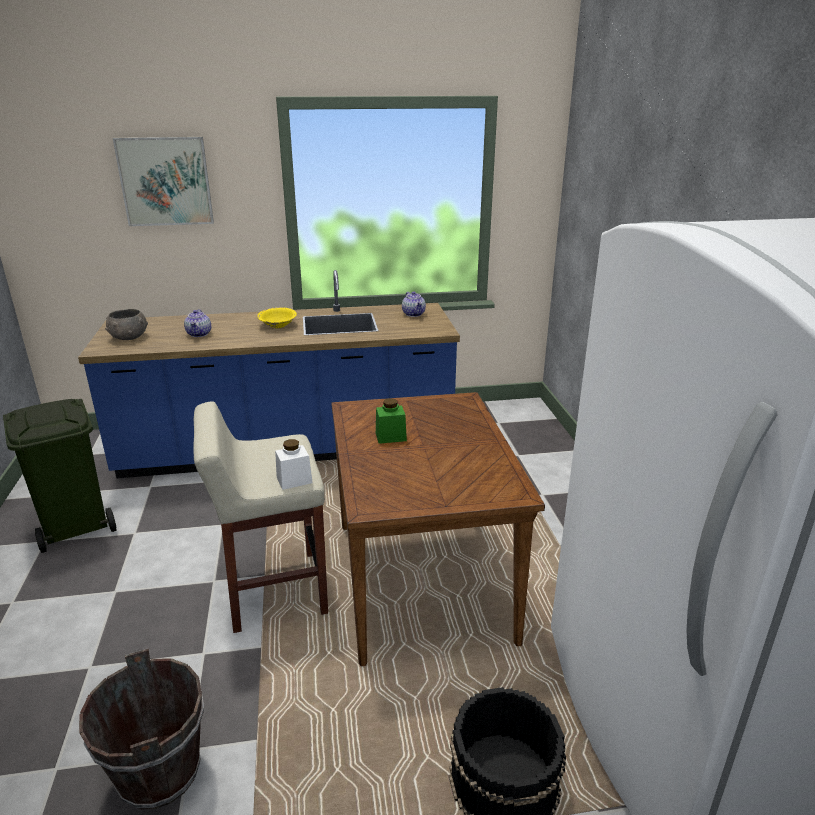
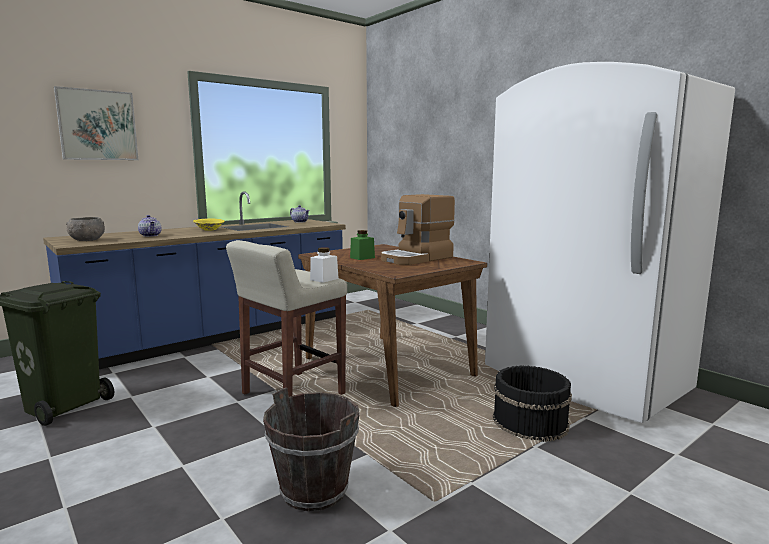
camera: 30 degrees left, 15 degrees down
(458, 460) = (417, 258): none -> coffee machine

